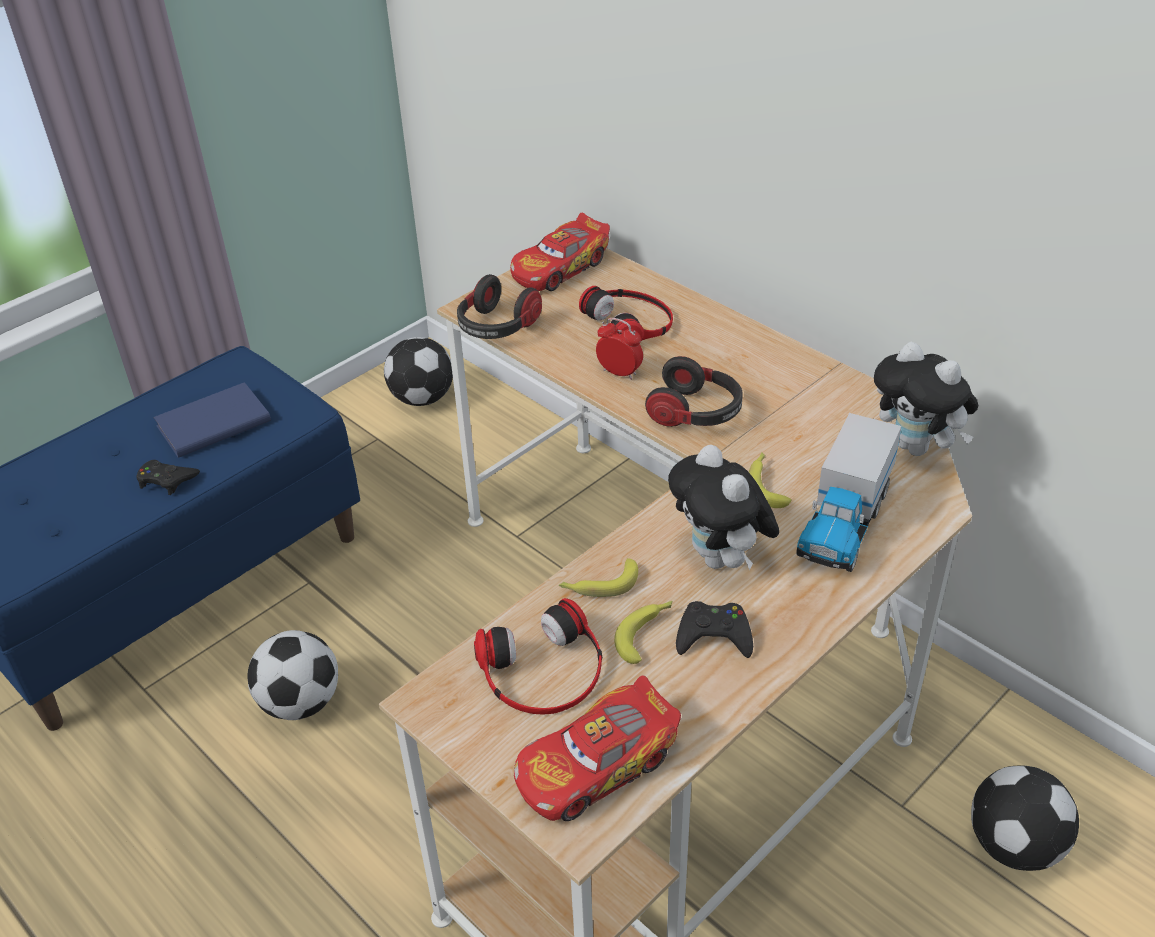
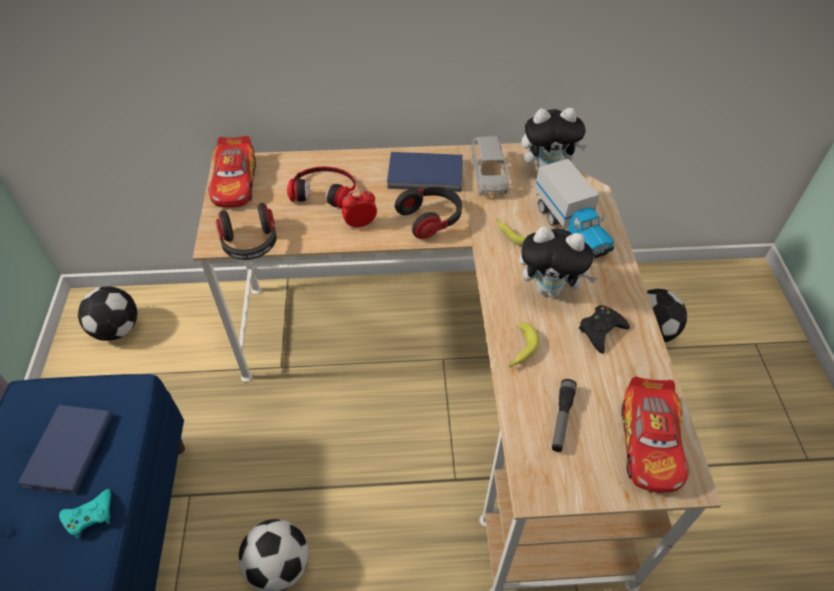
camera: 50 degrees left, 10 degrees up
(166, 480) = (89, 516): black game controller -> turquoise game controller
(543, 671) = (561, 419): headphones -> flashlight
(646, 634) = (574, 356): banana -> none
(756, 370) = (426, 175): none -> blue book
(829, 412) = (489, 176): none -> grey toy car

